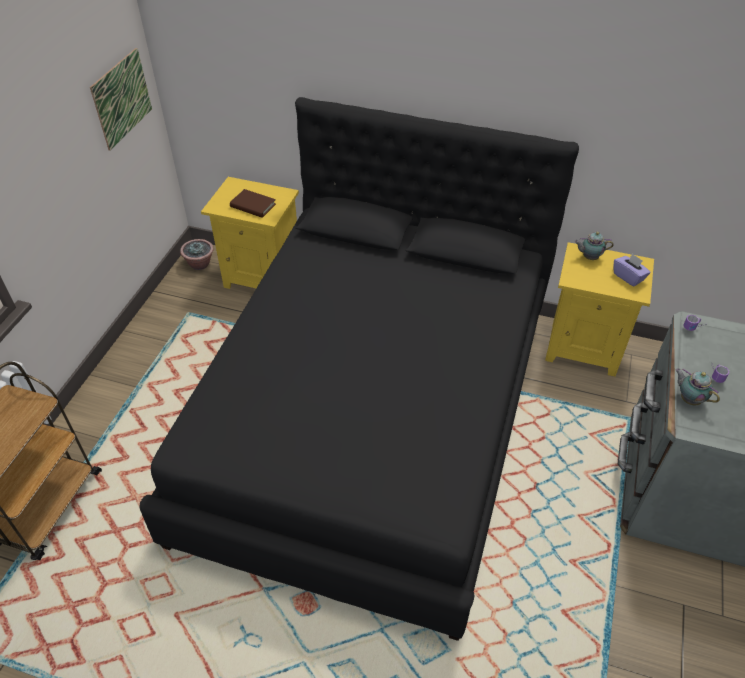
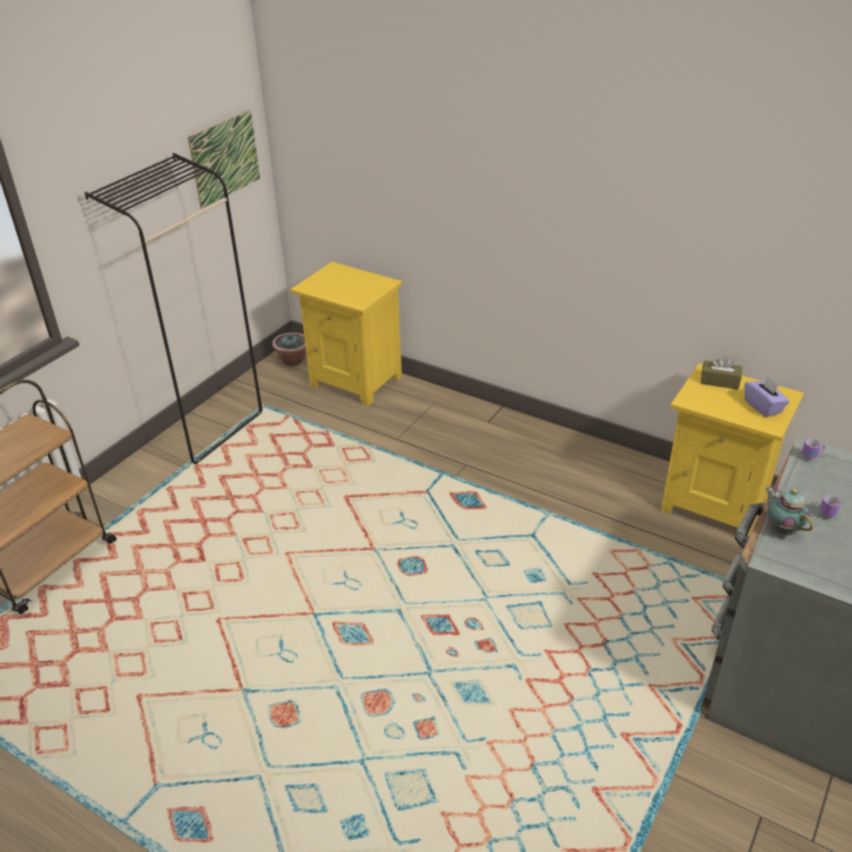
camera: 15 degrees right, 10 degrees down
(147, 345) = (209, 429): none -> black clothes rack
(253, 206) = (347, 290): brown book -> none
(373, 418) = (430, 538): black bed -> none
(589, 257) = (719, 381): teapot -> brown tissue box

